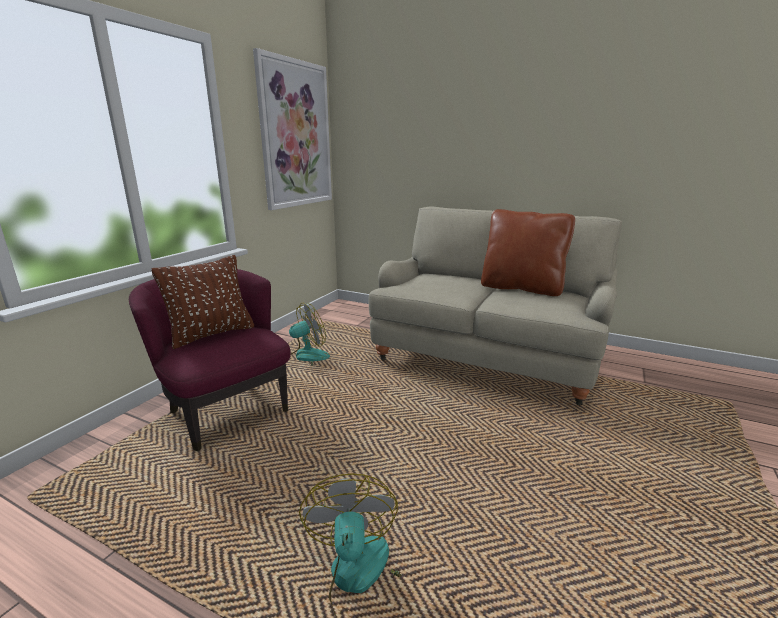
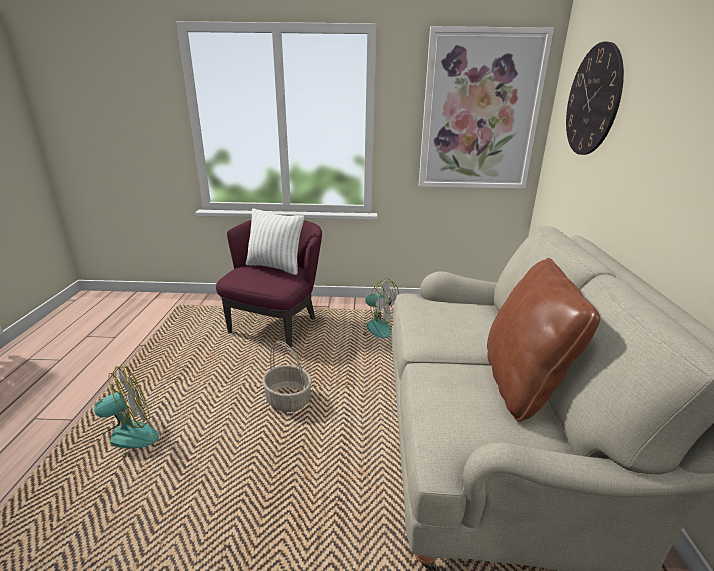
camera: 65 degrees right, 5 degrees up
(211, 334) = (275, 267): brown pillow -> white pillow
(378, 428) = (289, 400): none -> basket
(393, 121) = (593, 100): none -> wall clock

